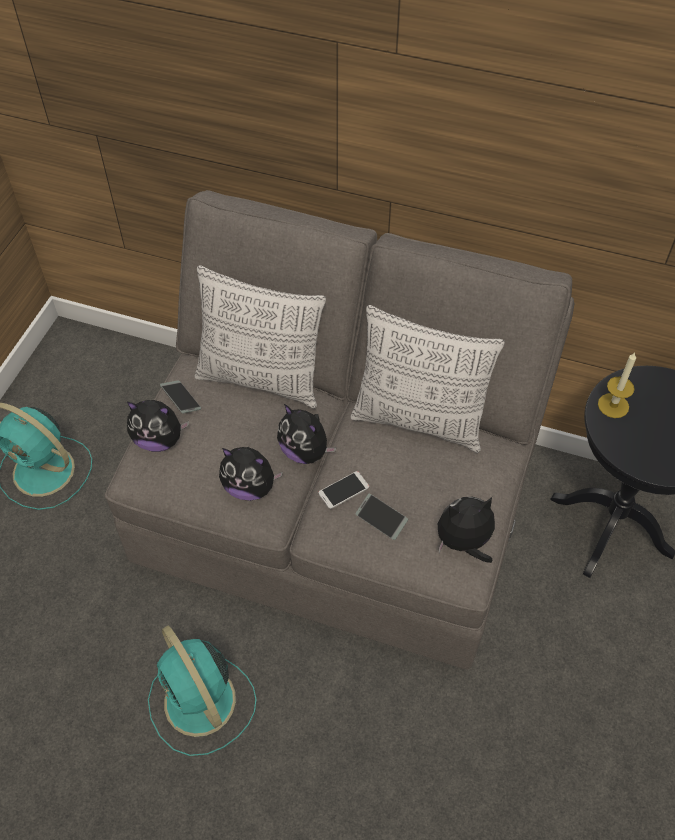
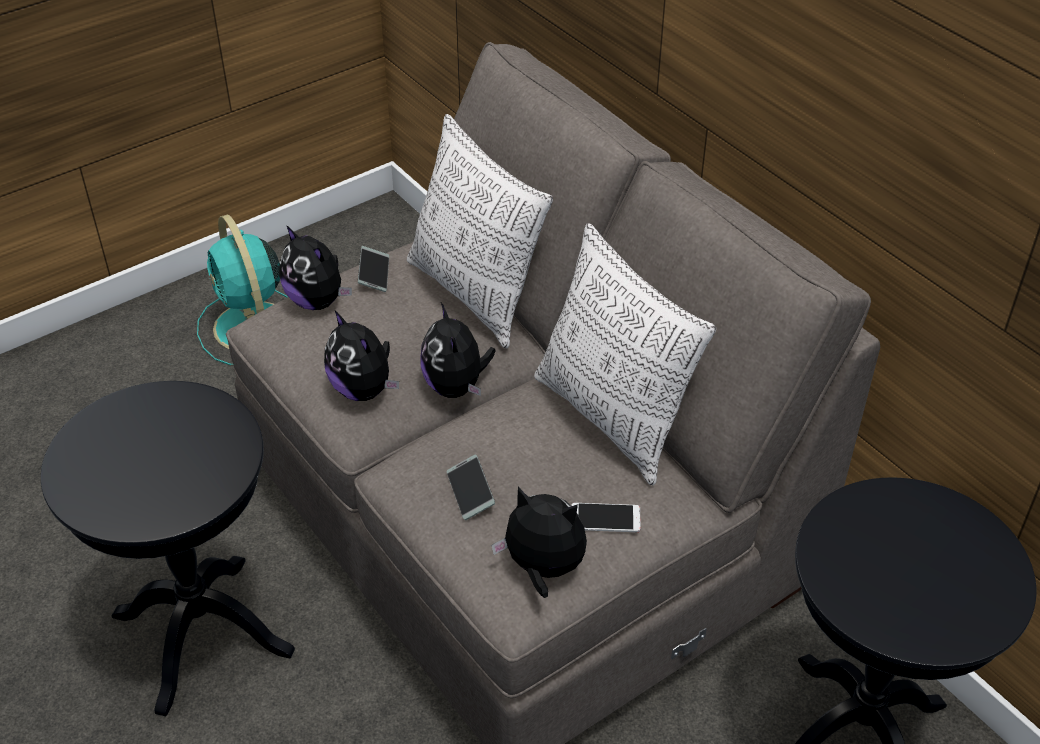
camera: 35 degrees right, 10 degrees down
(201, 703) = (202, 633): turquoise fan -> black side table
(343, 490) = (457, 442): phone -> phone (605, 518)
(613, 405) = (865, 512): candle -> none

